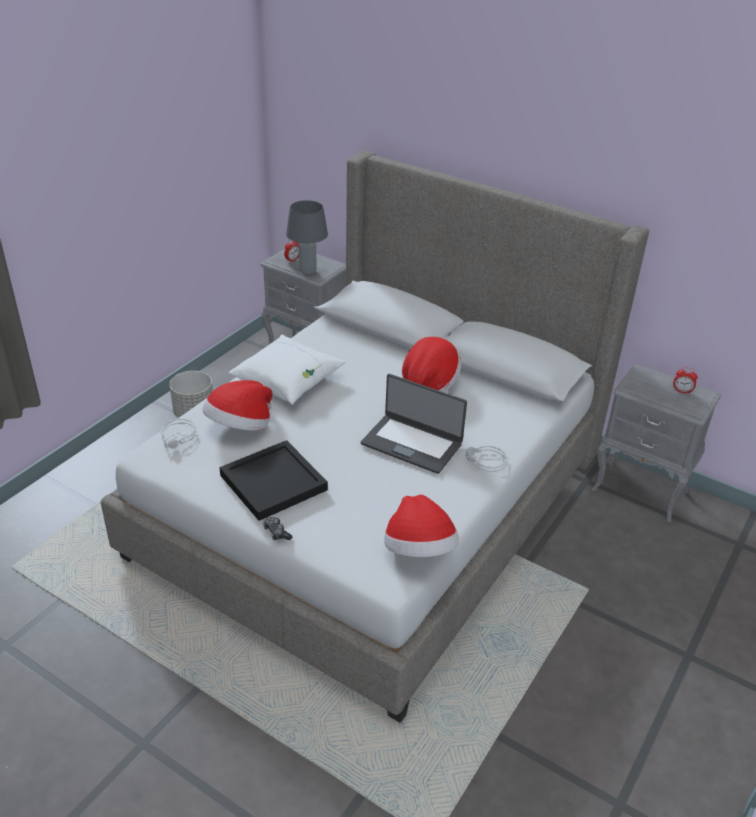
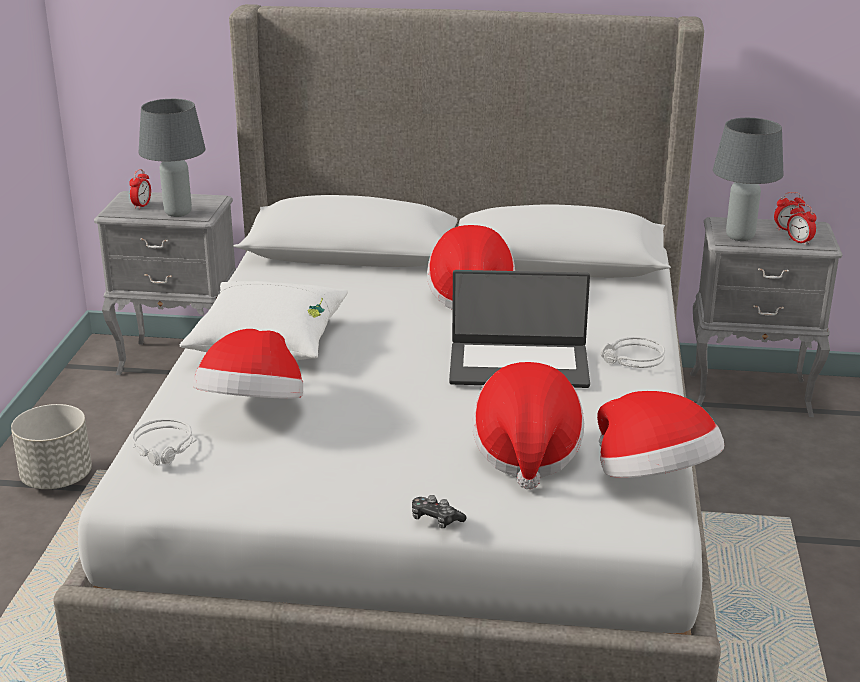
camera: 25 degrees left, 10 degrees down
(273, 483) = (371, 463): black tray -> none
(362, 507) = (526, 453): none -> hat
(641, 388) = (740, 237): none -> grey table lamp
(680, 404) = (799, 241): none -> alarm clock

